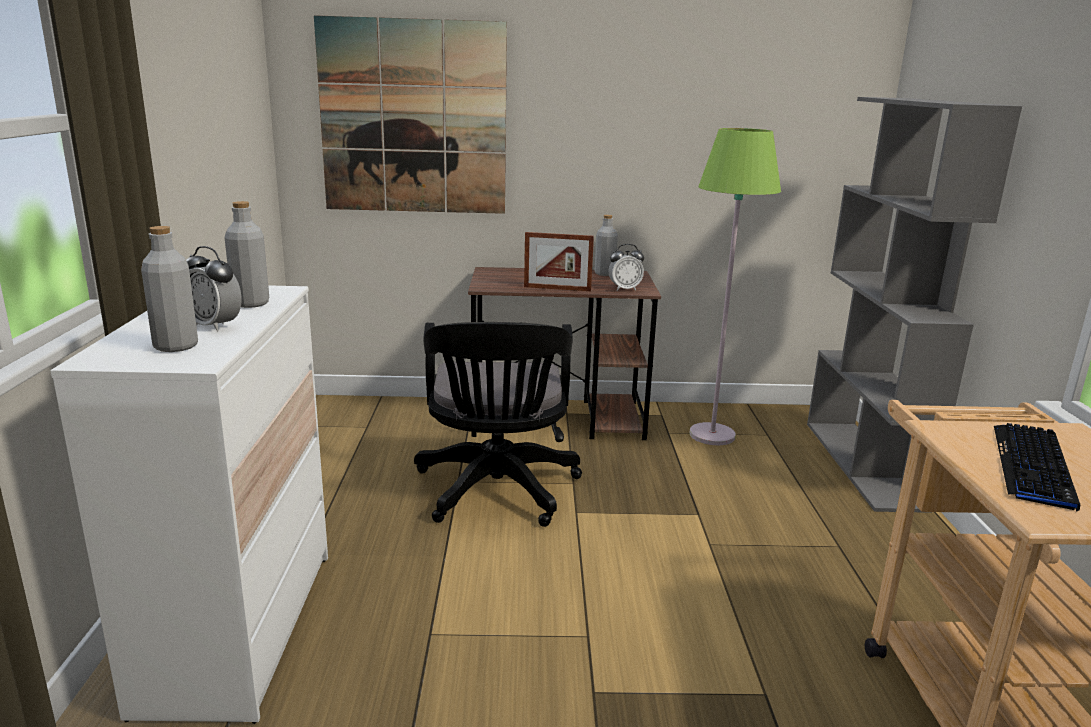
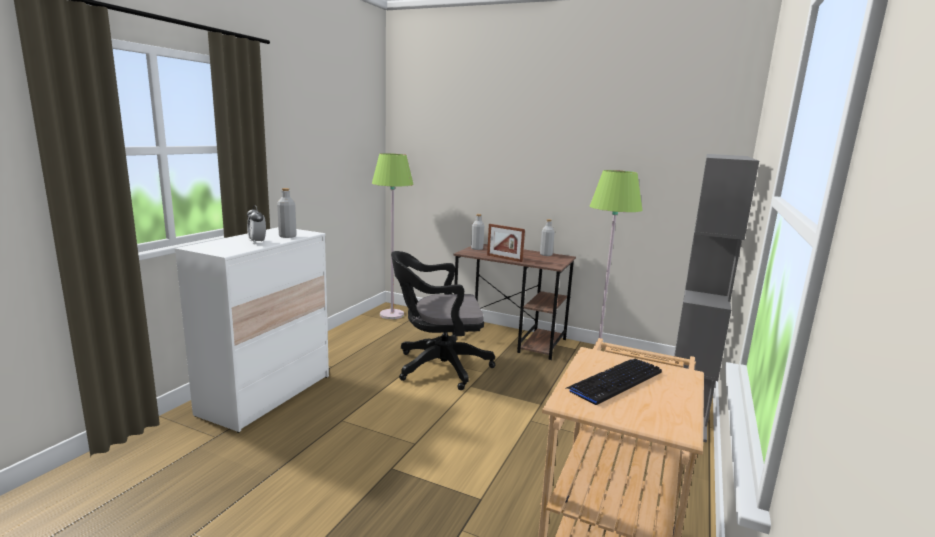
camera: 25 degrees right, 5 degrees down
(176, 346) = (229, 246): grey bottle -> grey bottle (477, 248)
(331, 416) = (391, 315): none -> green floor lamp
(413, 118) = (451, 158): picture -> none
(497, 493) = (438, 367): black office chair -> black office chair turned 60 degrees clockwise
(624, 289) = (544, 263): alarm clock -> none

